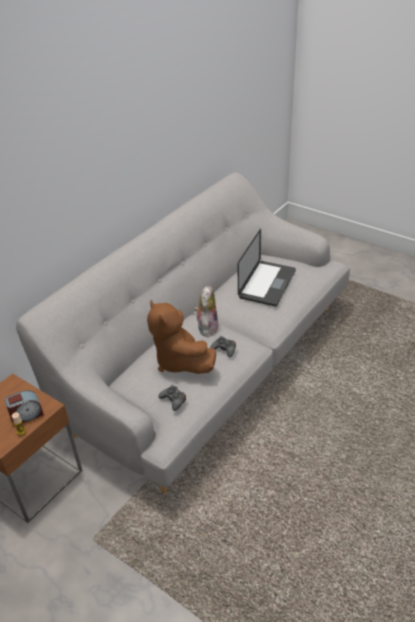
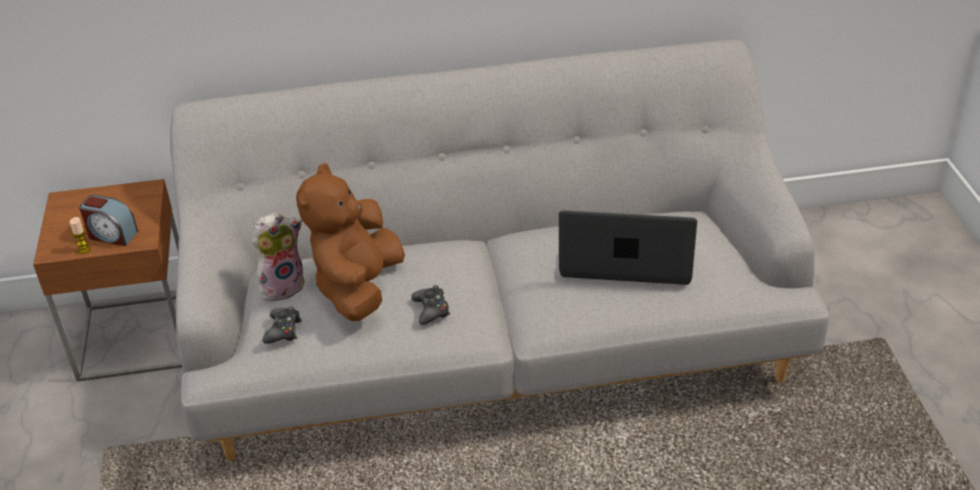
camera: 45 degrees right, 0 degrees up
(207, 328) = (456, 267): plush toy -> plush toy (283, 286)
(267, 284) = (626, 258): laptop -> laptop turned 150 degrees counterclockwise

